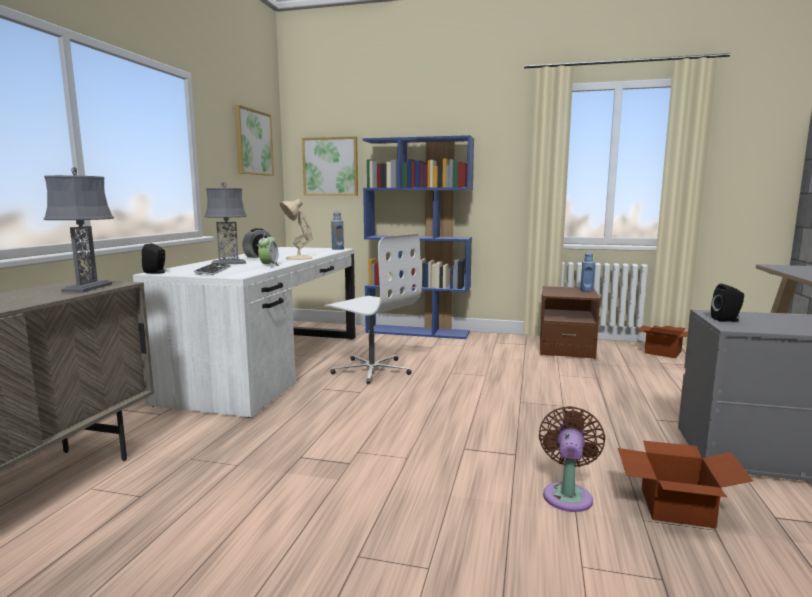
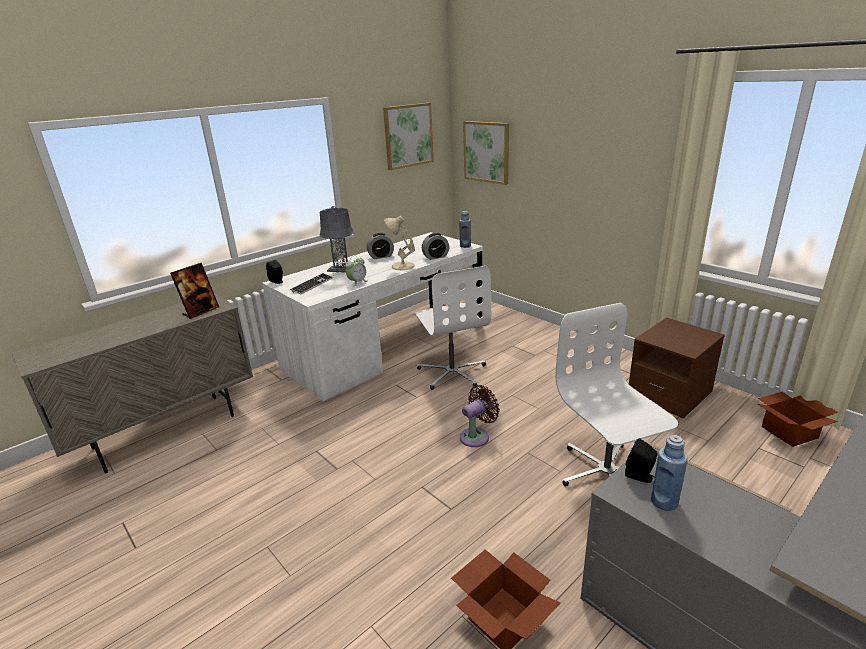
camera: 35 degrees right, 15 degrees up
(88, 288) = (200, 311): grey table lamp -> picture frame
(322, 253) = (435, 257): none -> alarm clock
(418, 332) = (546, 329): blue bookcase -> none
(568, 494) = (439, 565): brown fan -> brown fan (477, 436)
(586, 290) = (703, 339): blue bottle -> blue bottle (664, 502)
(595, 398) = (605, 473): none -> white office chair

